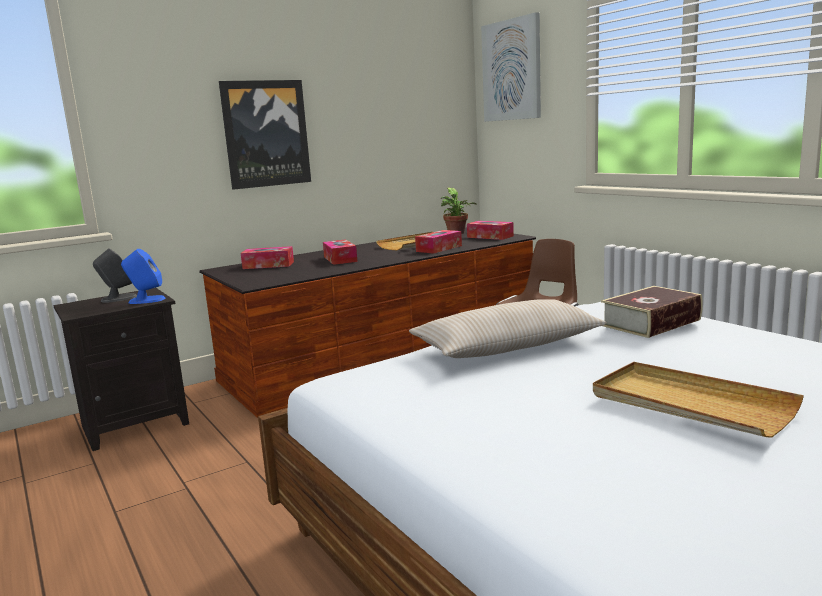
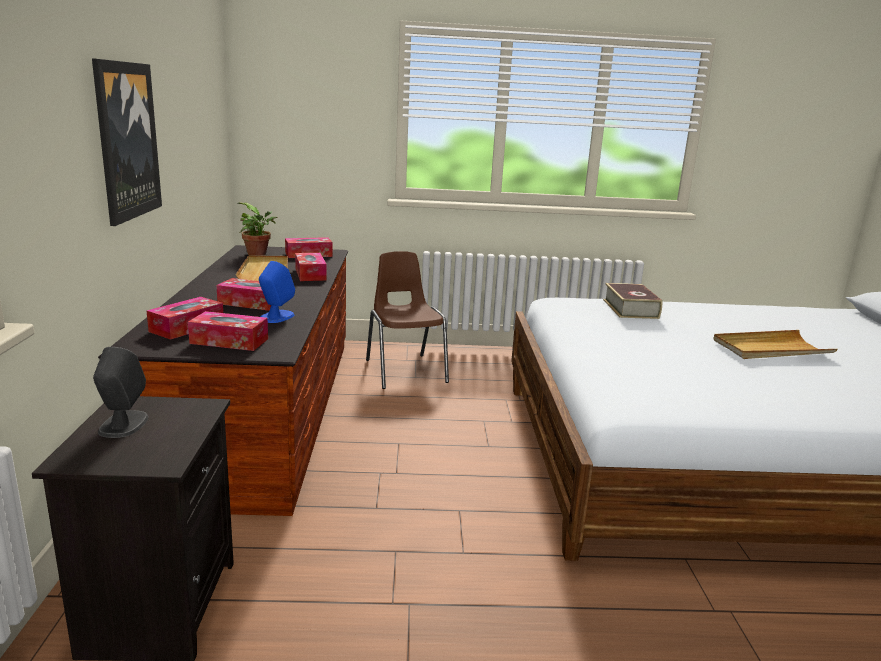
camera: 60 degrees left, 5 degrees up
(146, 300) = (187, 412): blue speaker -> blue speaker (276, 317)
(257, 275) = (229, 341): none -> tissue box
(507, 347) = (621, 346): beige pillow -> none
(512, 70) = (293, 75): picture -> none

